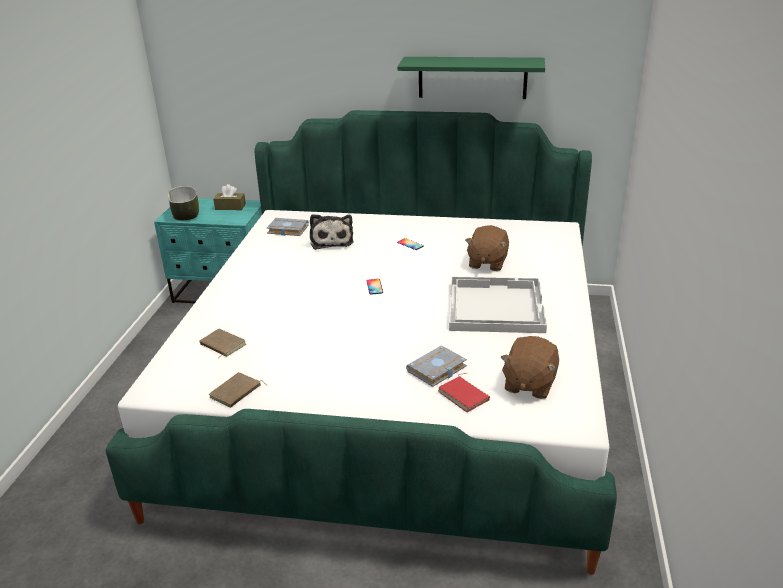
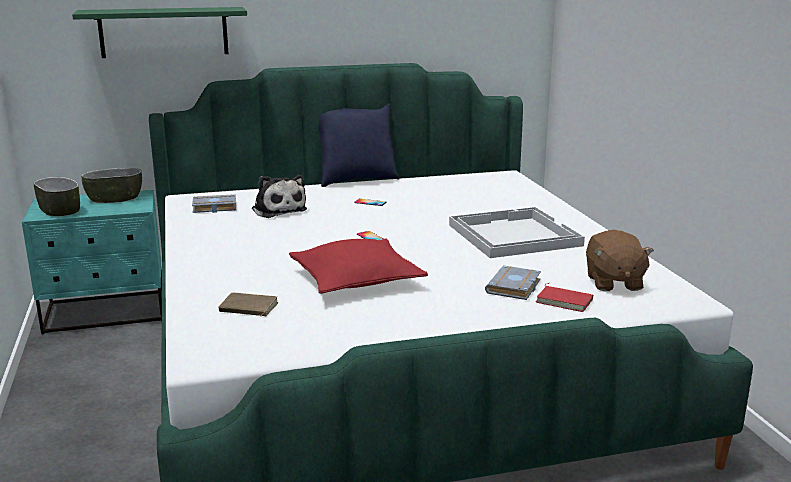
camera: 25 degrees left, 10 degrees down
(230, 207) = (114, 199): brown tissue box -> bowl
(236, 393) = (315, 343): brown book -> none
(322, 332) = (356, 280): none -> red pillow
(423, 215) = (356, 180): none -> blue pillow
(472, 77) = (394, 27): green shelf -> green shelf (164, 32)
(487, 263) = (466, 206): brown plush toy -> none

